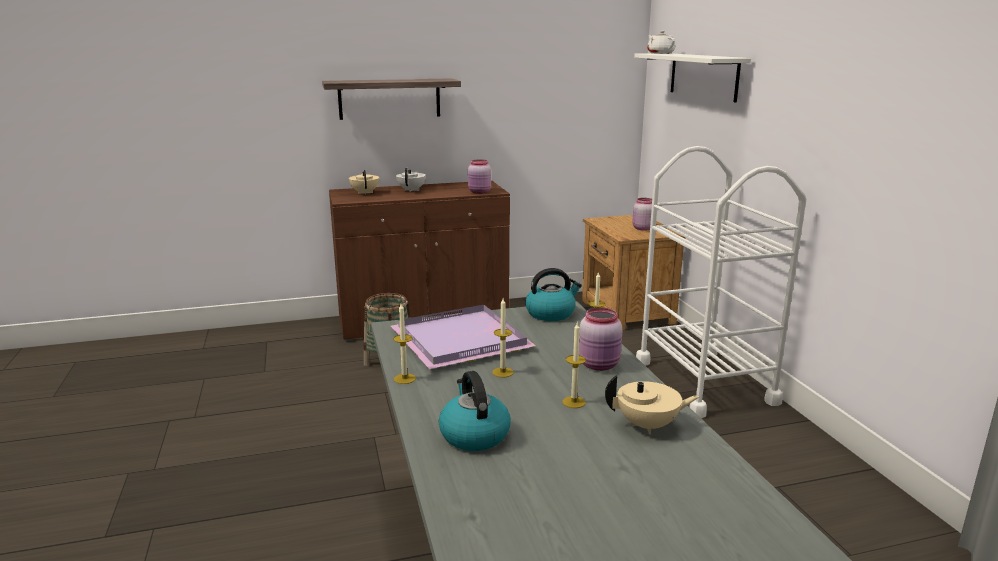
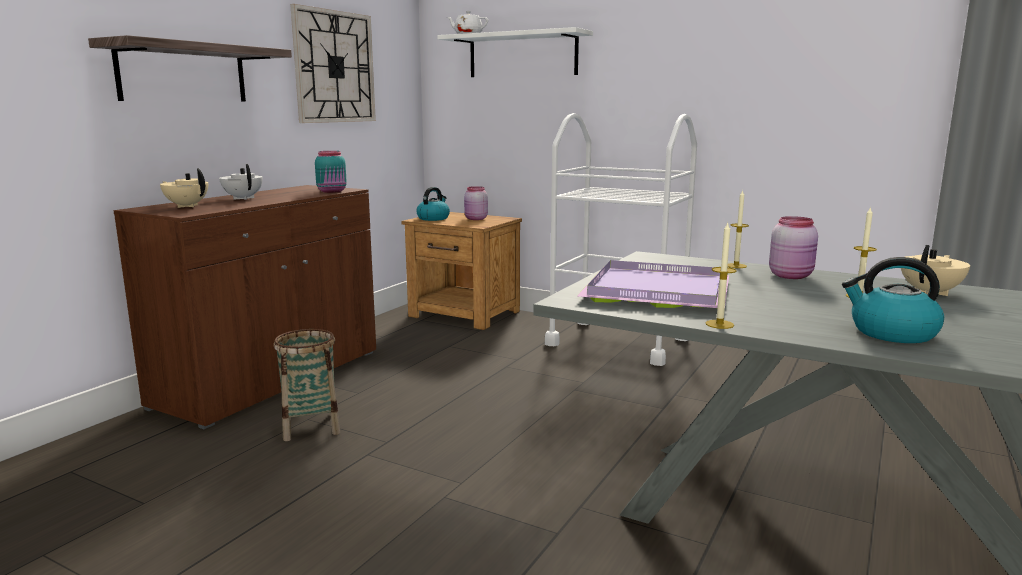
camera: 45 degrees left, 5 degrees down
(480, 192) = (332, 191): pink jar -> turquoise jar
(502, 372) = (760, 297): candle -> none
(534, 84) = (334, 67): none -> wall clock
(551, 313) = (650, 260): kettle -> kettle (433, 218)

